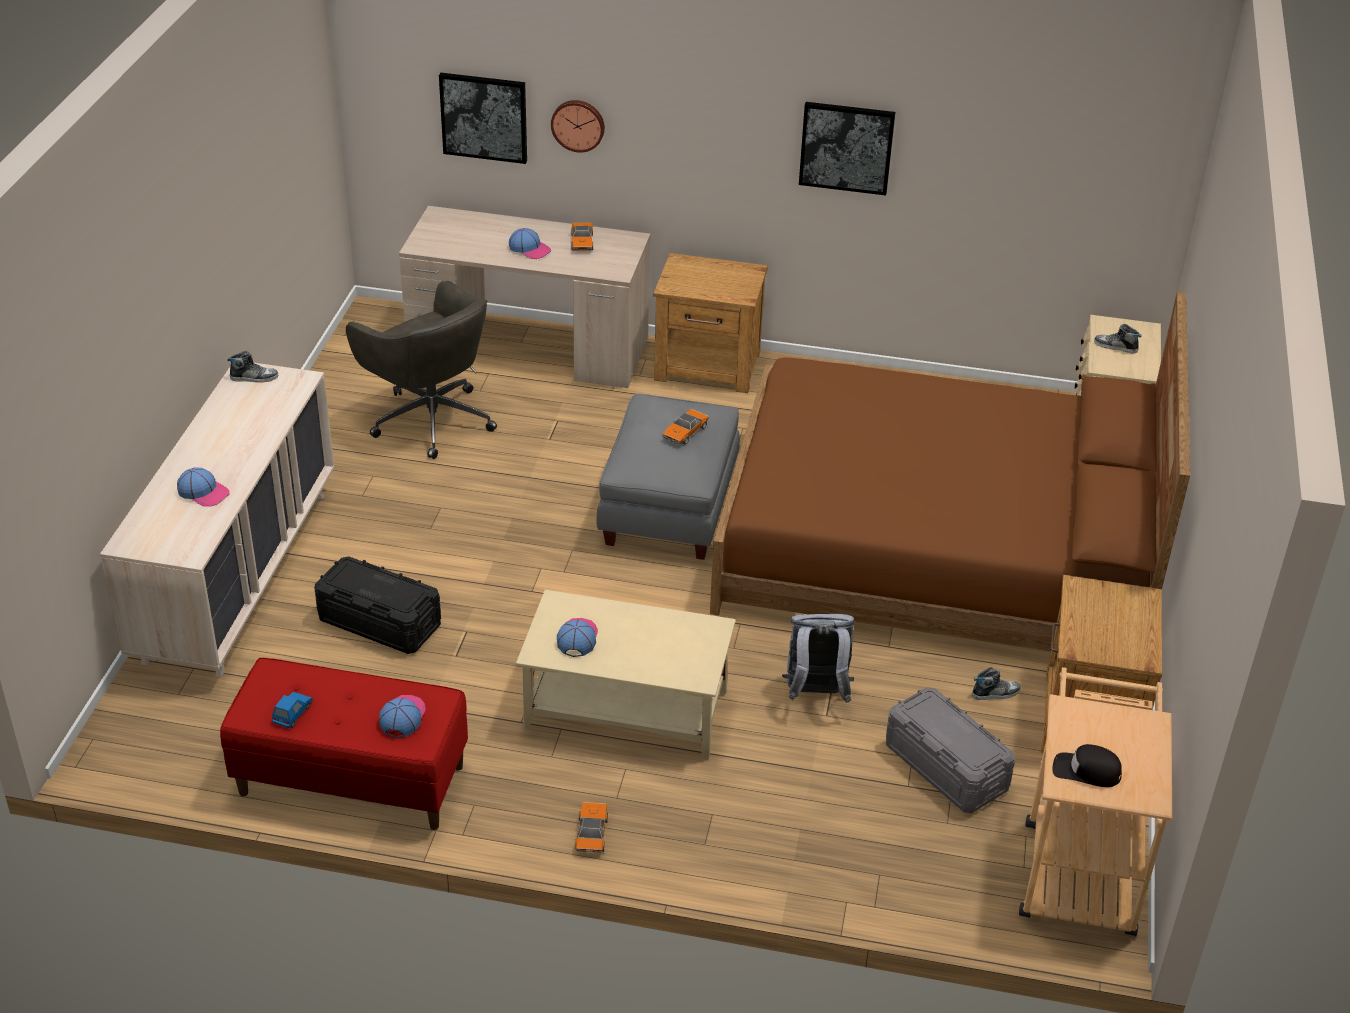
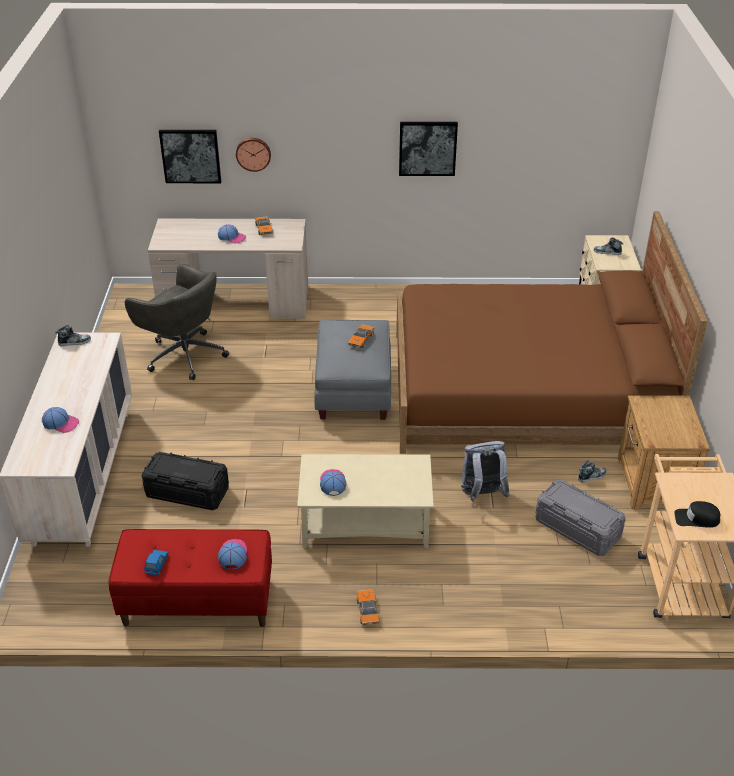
camera: 10 degrees left, 0 degrees up
(709, 367) = (351, 298): brown nightstand -> none

